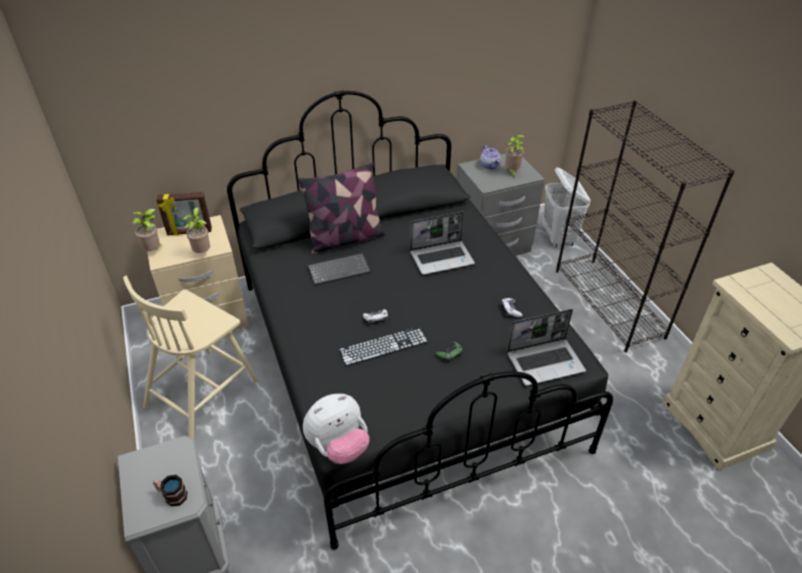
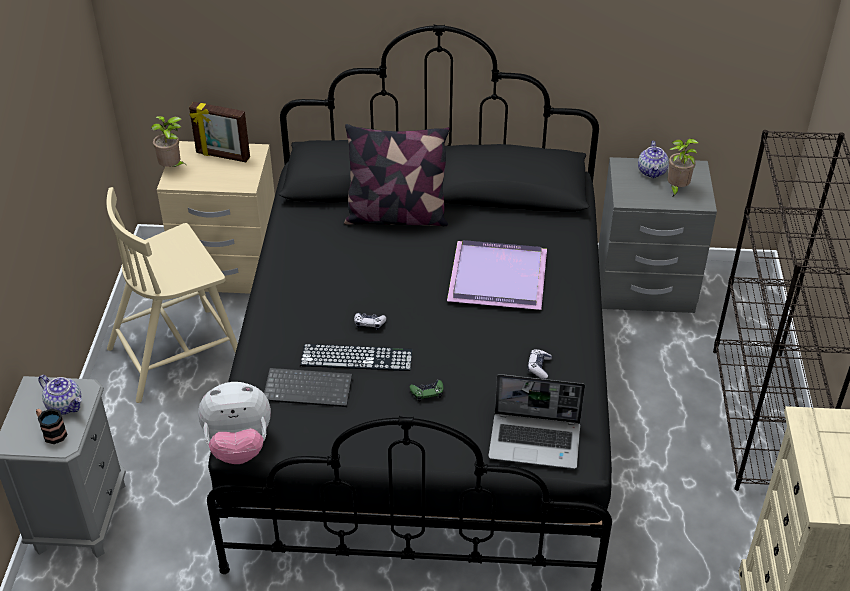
camera: 25 degrees right, 0 degrees up
(171, 467) = (65, 405): none -> teapot
(203, 252) = (223, 185): potted plant -> none
(339, 269) = (365, 252): keyboard -> keyboard (309, 388)
(442, 258) = (499, 276): laptop -> purple tray
(558, 238) = (751, 306): white laundry basket -> none

